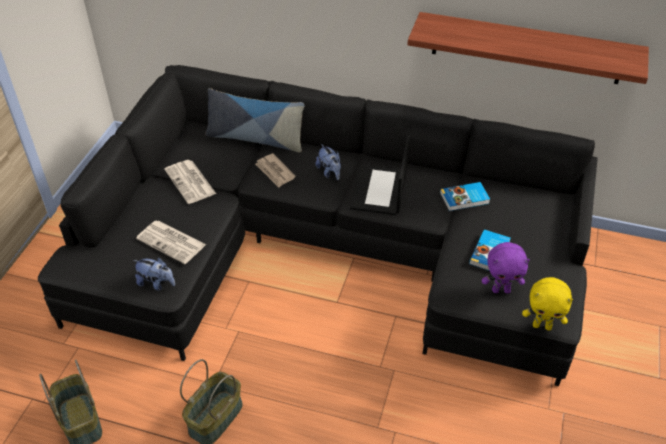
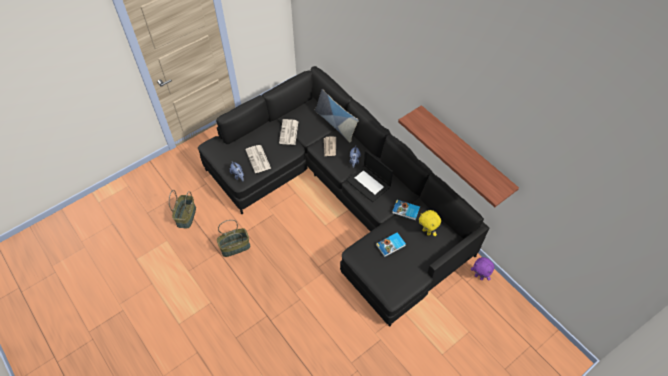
camera: 35 degrees right, 10 degrees up
(379, 190) = (369, 183): laptop -> laptop turned 90 degrees counterclockwise
(501, 290) = (378, 266): purple plush toy -> purple plush toy (479, 276)
(542, 326) = (381, 294): yellow plush toy -> yellow plush toy (427, 232)

